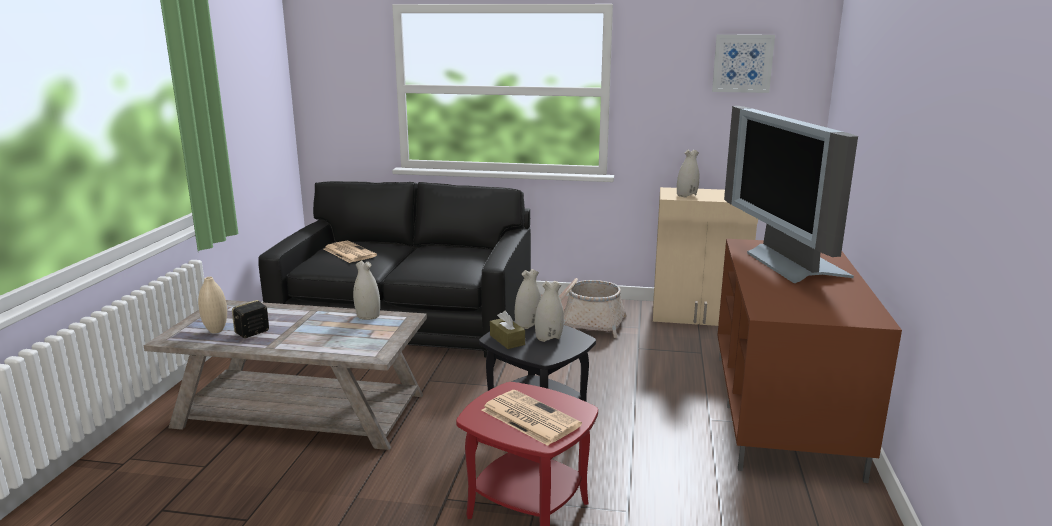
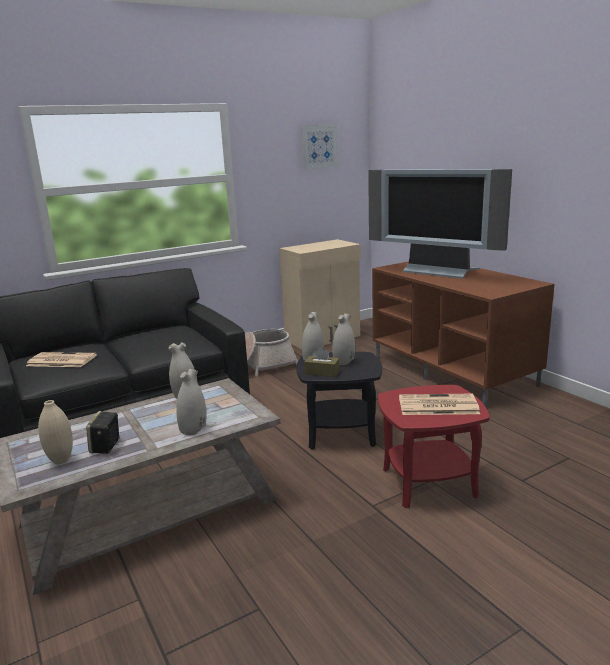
camera: 40 degrees left, 0 degrees up
(687, 195) = (309, 248): white vase -> white vase (193, 429)

